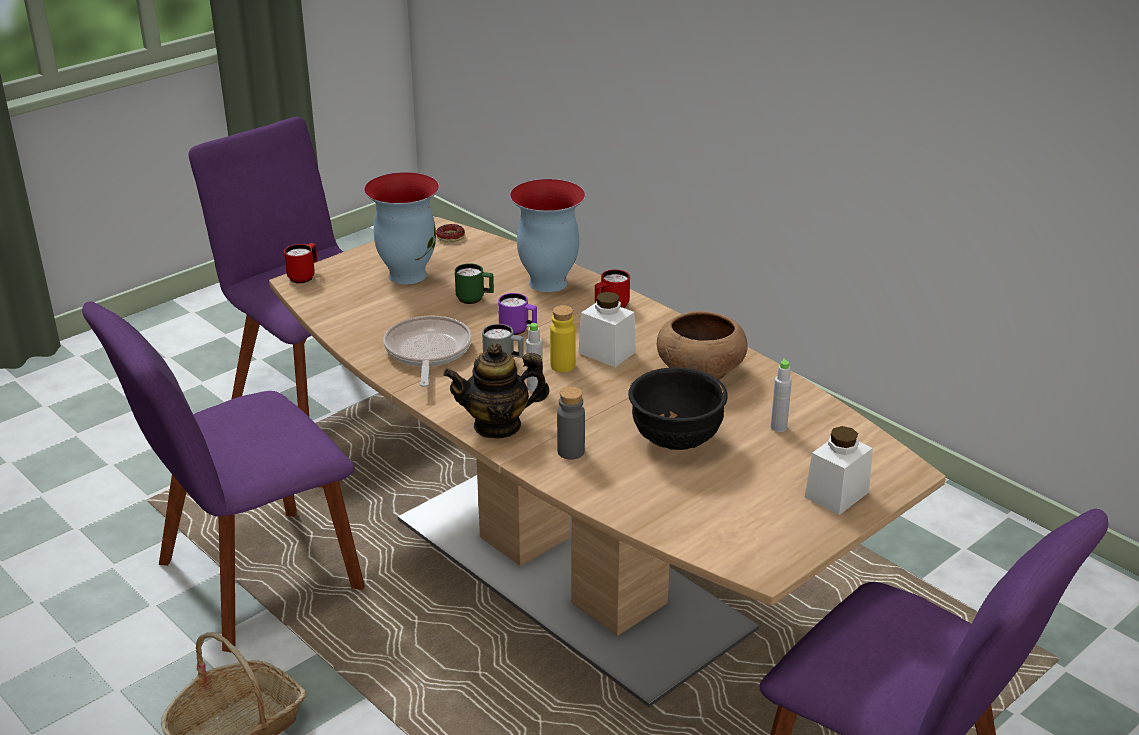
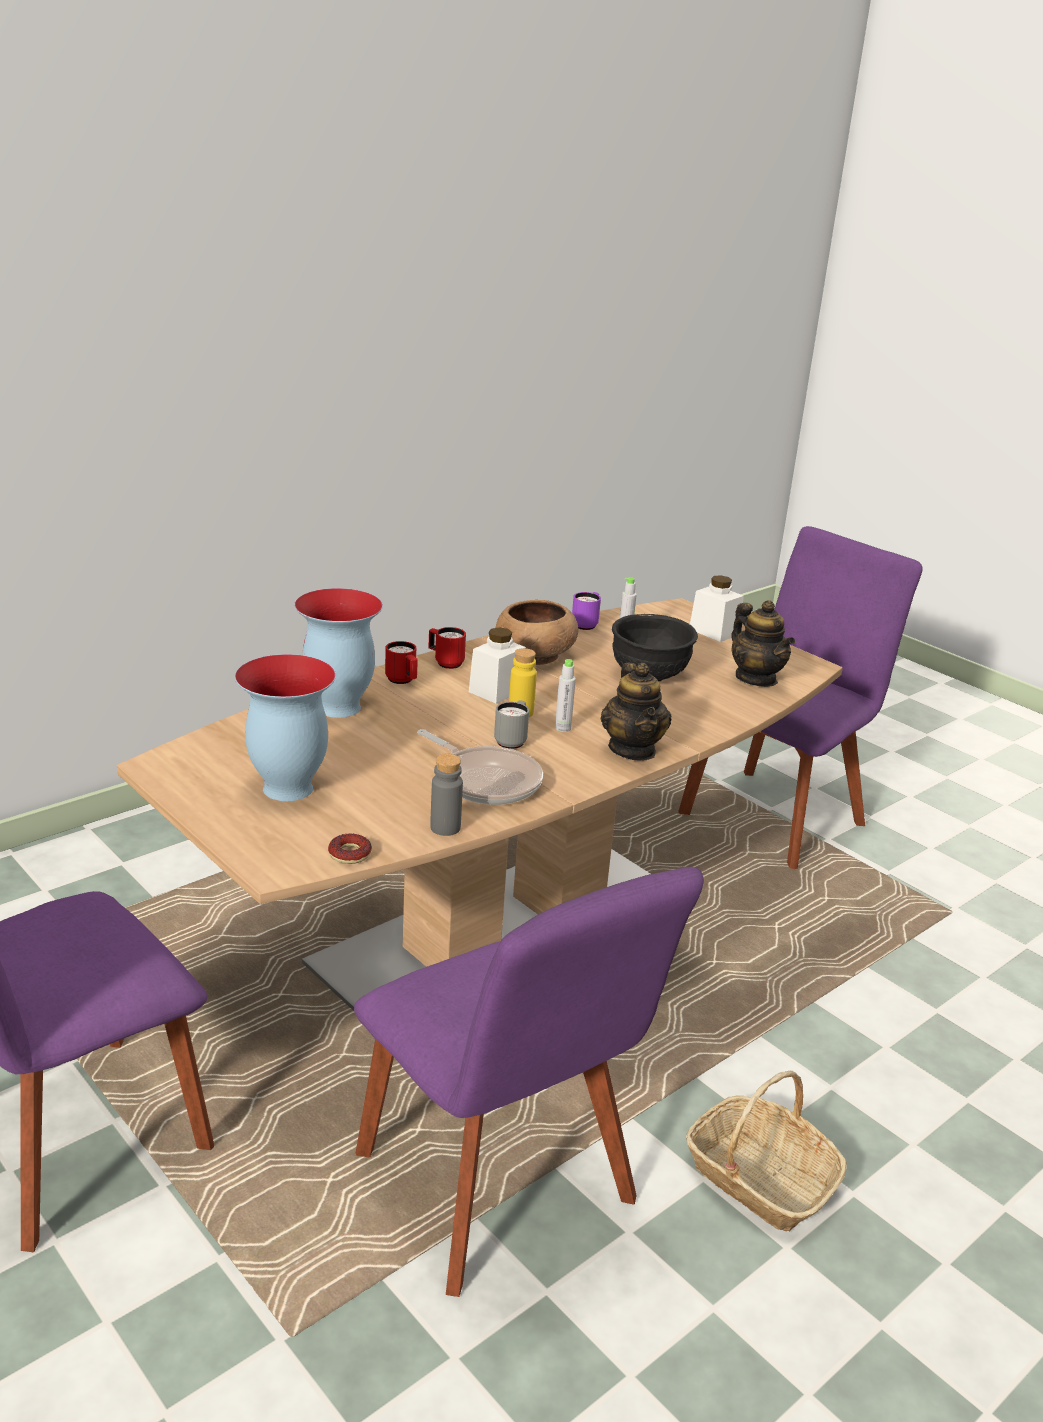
camera: 90 degrees left, 5 degrees down
(304, 276) = (263, 863): red mug -> red mug (445, 662)
(427, 352) = (485, 781): frying pan -> frying pan turned 135 degrees counterclockwise
(450, 237) = (188, 757): donut -> donut (350, 854)
(475, 299) = (366, 749): green mug -> none
(518, 330) = (445, 729): purple mug -> purple mug (586, 624)
(571, 451) = (672, 719): grey bottle -> grey bottle (445, 828)
(701, 517) = (756, 678): none -> teapot

